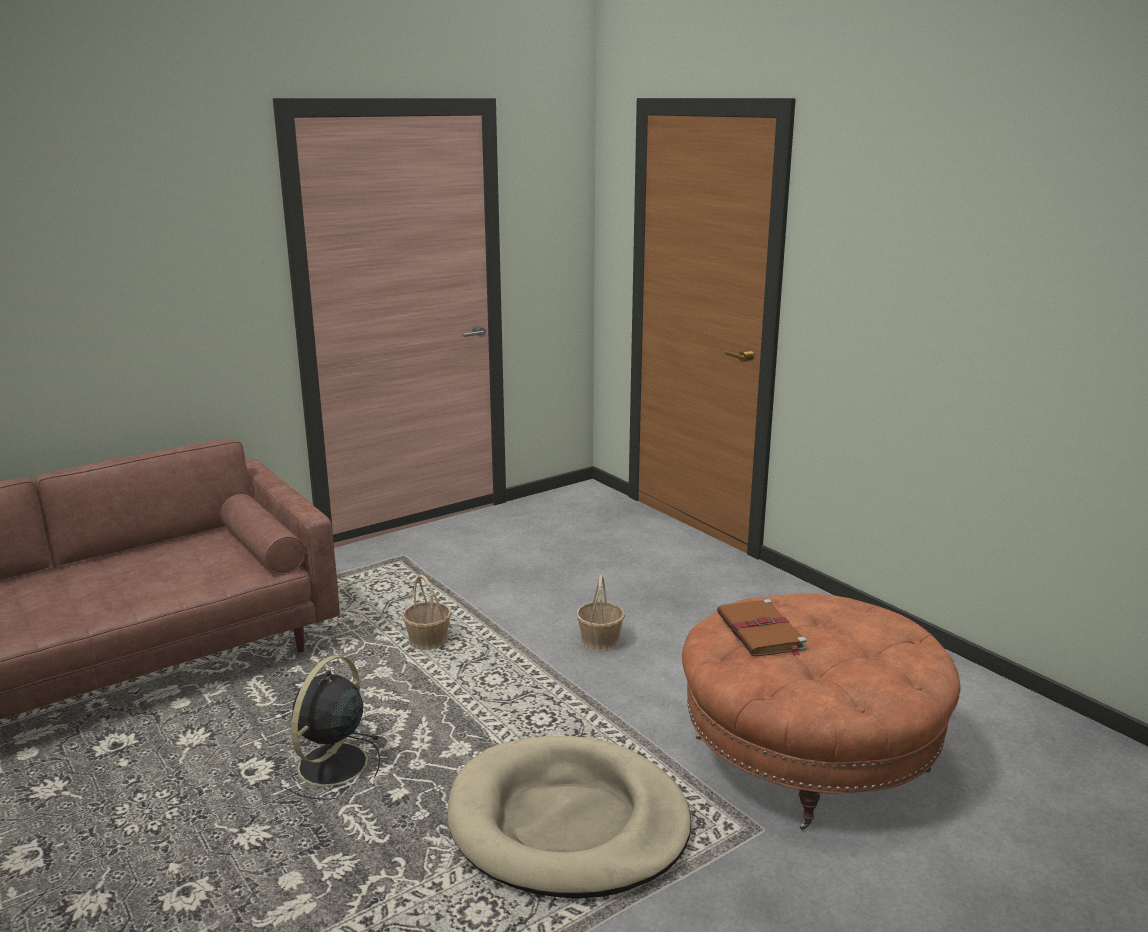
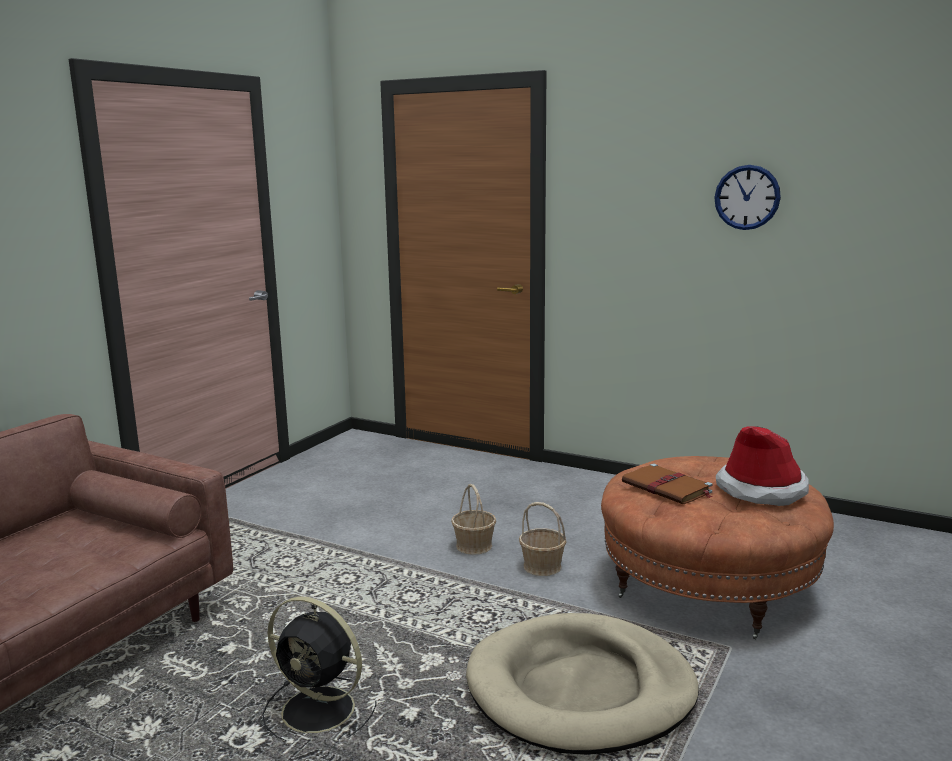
camera: 25 degrees left, 5 degrees down
(331, 767) = (321, 711): black fan -> black fan turned 60 degrees counterclockwise
(428, 641) = (319, 581): basket -> basket (542, 566)
(868, 661) = (761, 490): none -> hat
(999, 283) = (747, 197): none -> wall clock

